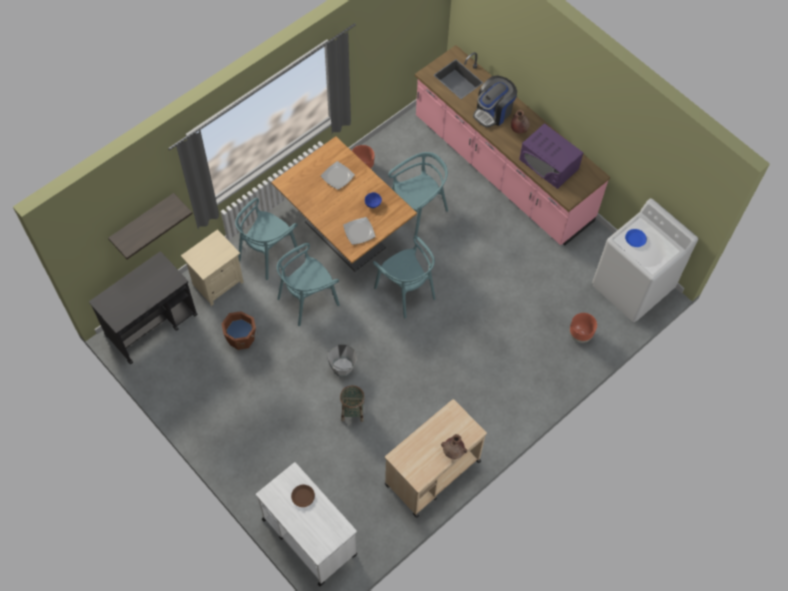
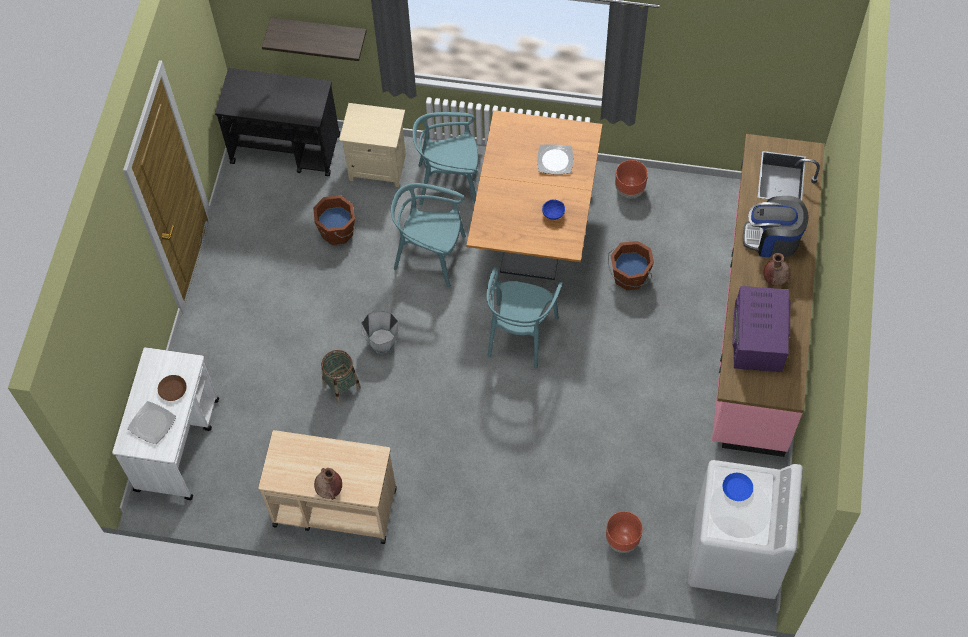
camera: 55 degrees right, 0 degrees up
(359, 232) = (508, 226): plate -> plate (152, 424)
(418, 209) = (629, 277): turquoise chair -> brown bucket

